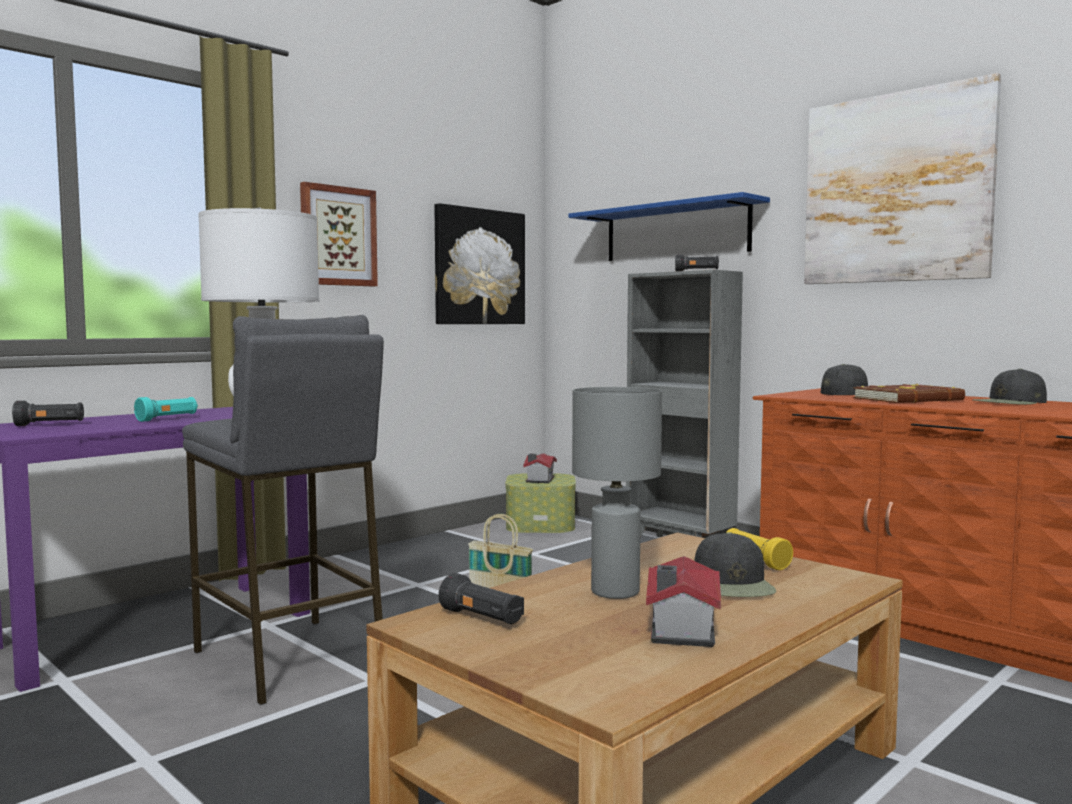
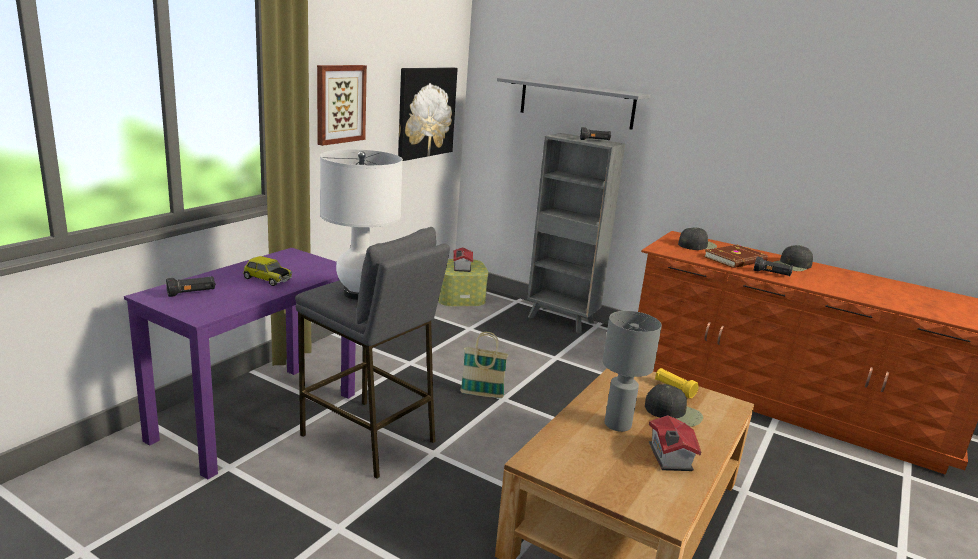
camera: 15 degrees left, 15 degrees up
(167, 419) = (266, 279): turquoise flashlight -> toy car
(482, 618) = (564, 455): black flashlight -> black flashlight (772, 274)
(676, 232) = (576, 103): blue shelf -> grey shelf
(733, 583) = (674, 412): black cap -> black cap turned 45 degrees counterclockwise
(896, 188) = (739, 109): picture -> none

